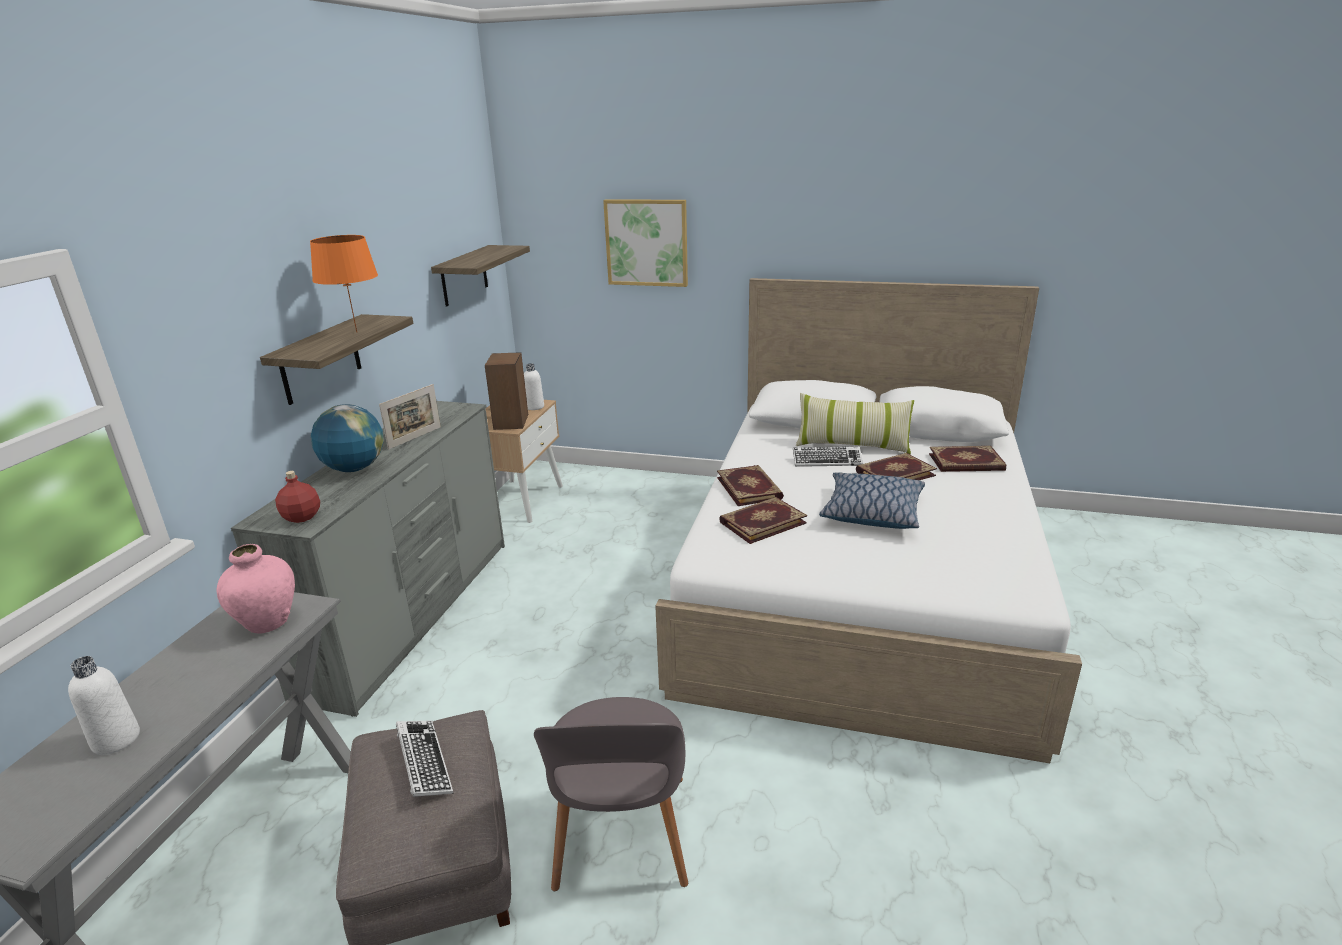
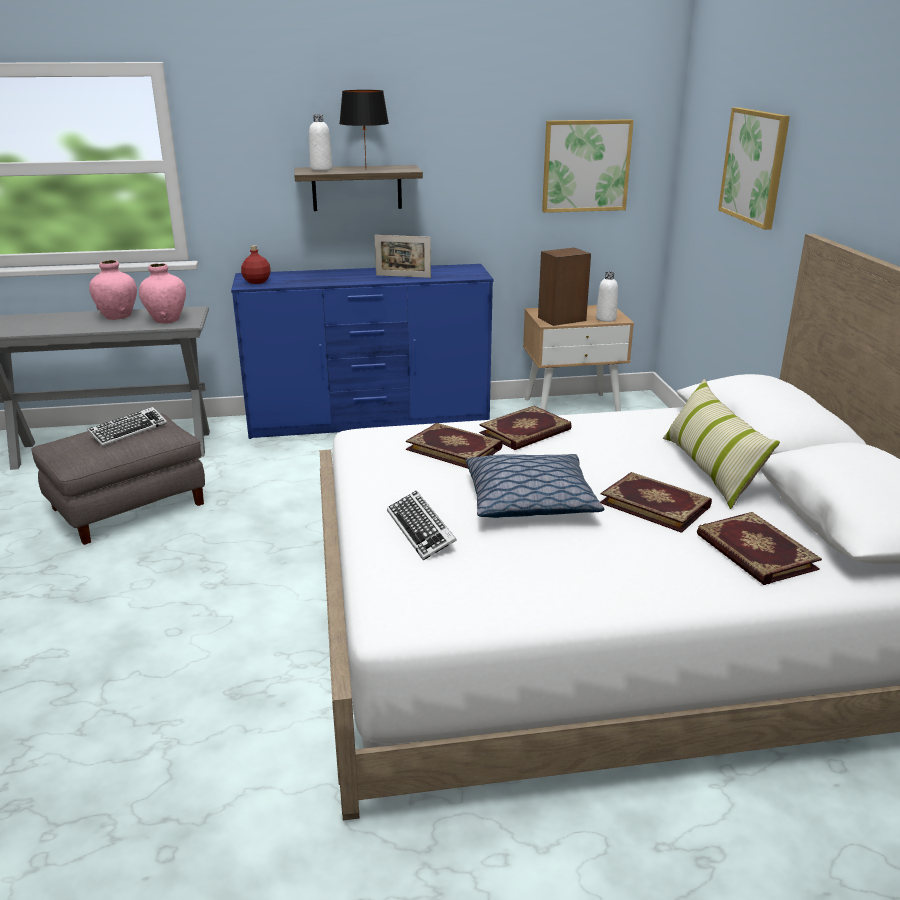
camera: 65 degrees right, 0 degrees up
(116, 740) = (55, 323): white bottle -> white bottle (321, 169)
(182, 668) = (118, 316): none -> pink vase
(354, 468) = (336, 275): globe -> none
(356, 332) = (365, 170): orange table lamp -> black table lamp
(413, 614) = (370, 420): grey dresser -> blue dresser
(464, 275) = (586, 166): shelf -> picture
(621, 838) = (164, 566): grey chair -> none
(827, 461) = (643, 460): keyboard -> keyboard (421, 530)

